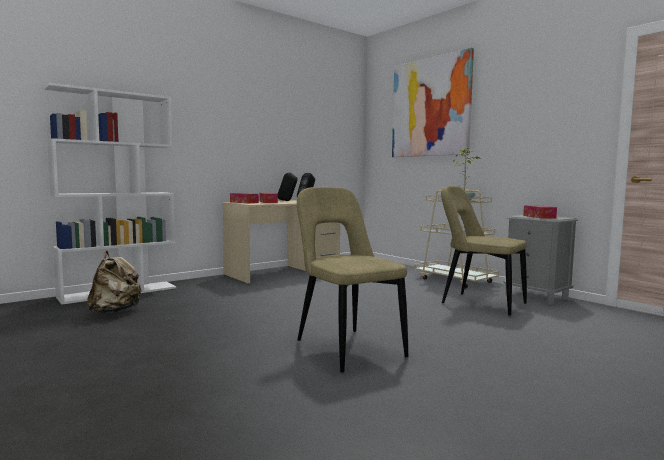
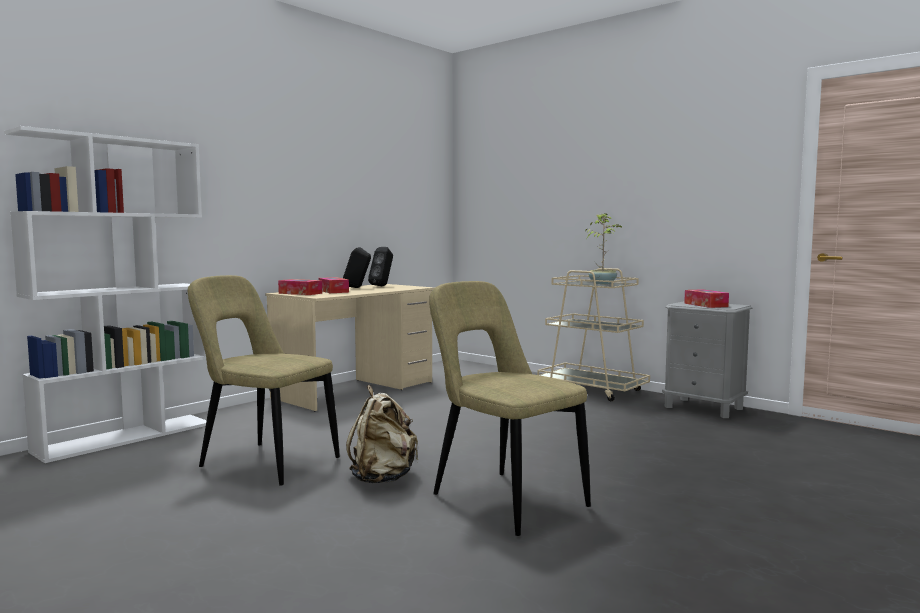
camera: 10 degrees left, 0 degrees up
(115, 311) = (139, 469): beige backpack -> beige backpack (383, 478)
(430, 107) = (548, 156): picture -> none
(479, 303) = (639, 422): beige chair -> beige chair (264, 462)

